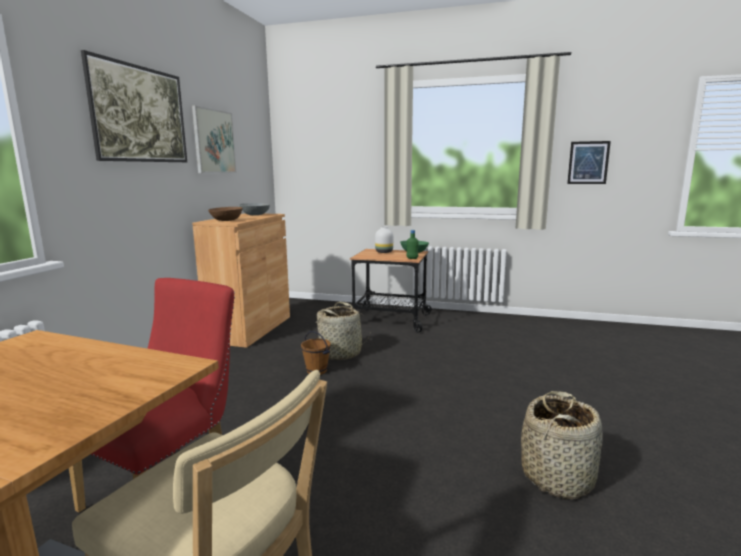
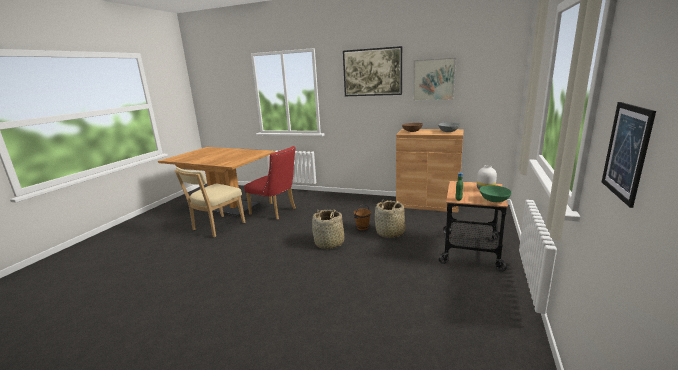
camera: 95 degrees right, 5 degrees up
(557, 477) = (231, 292): basket -> basket (329, 243)

